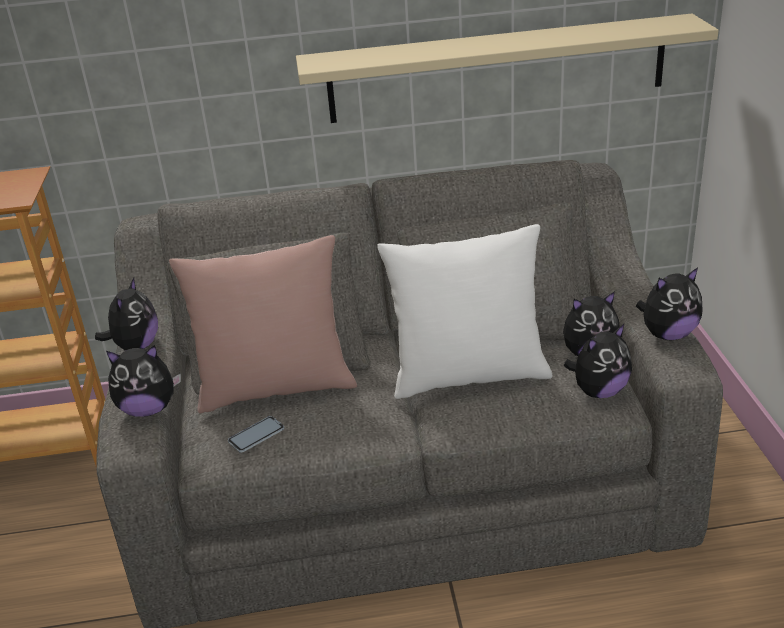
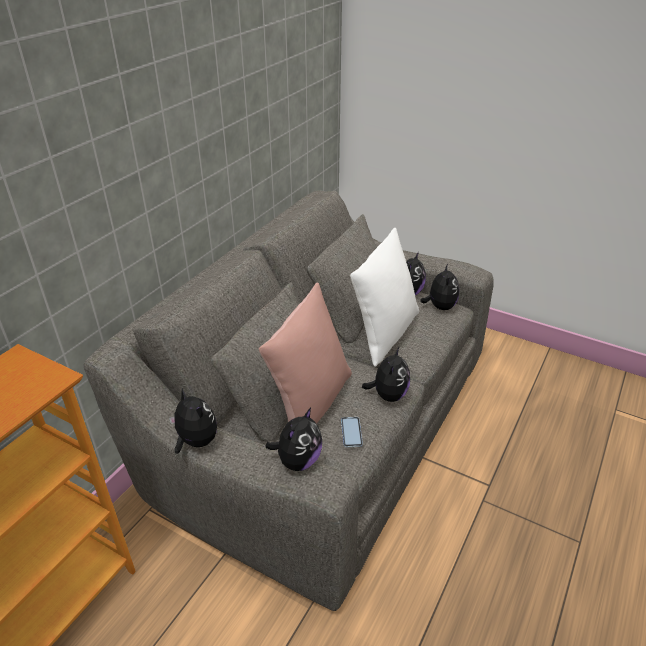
camera: 55 degrees left, 5 degrees up
(497, 69) = (266, 147): beige shelf -> none
(667, 334) = (444, 263): plush toy -> plush toy (388, 395)

